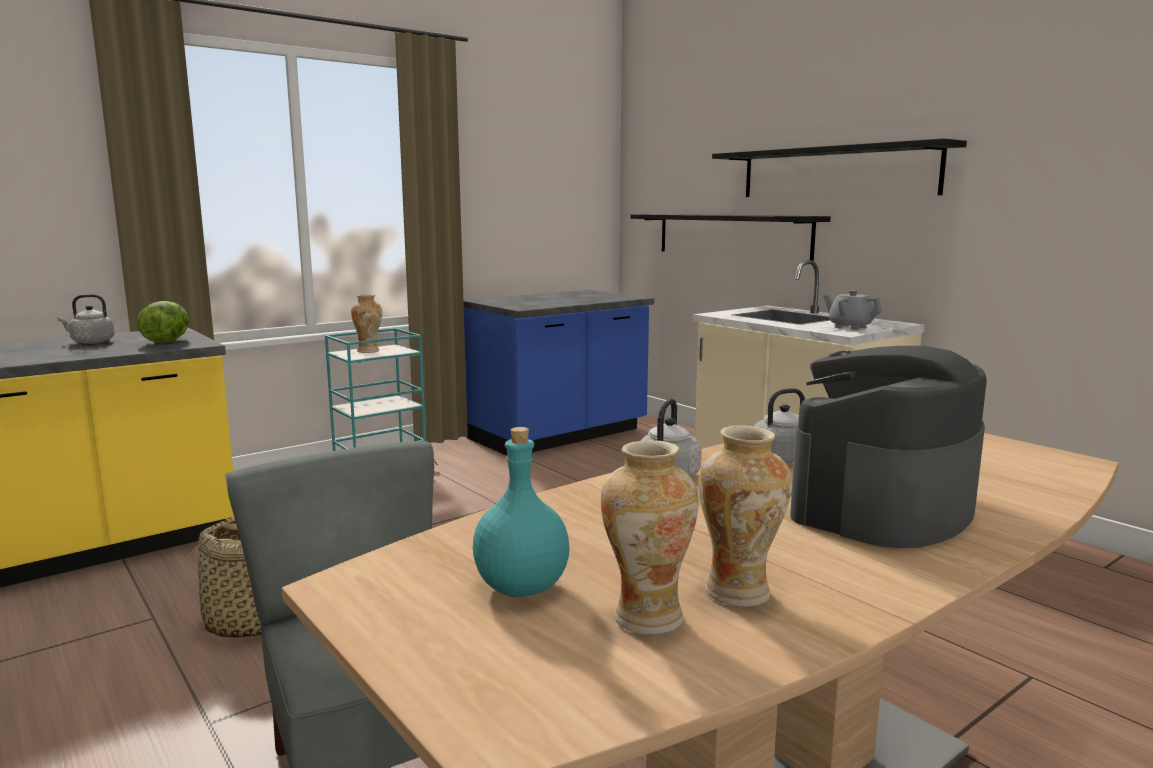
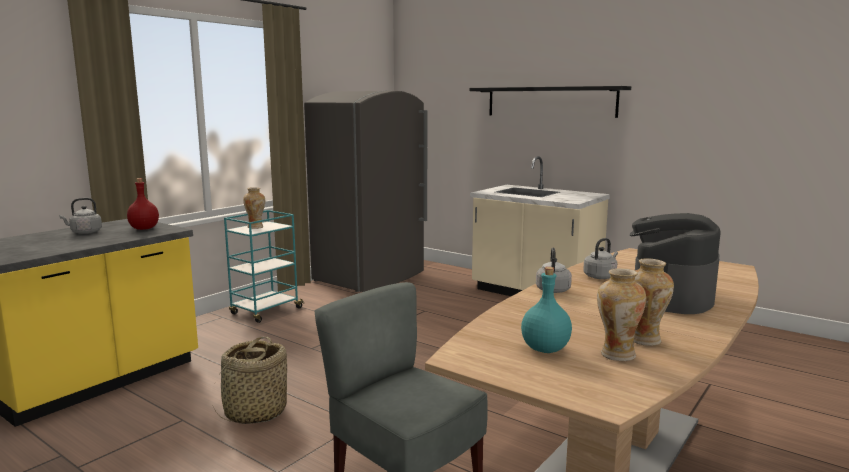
camera: 15 degrees left, 0 degrees up
(167, 341) = (144, 229): lettuce -> red bottle
(559, 435) = (370, 277): blue counter -> grey fridge
(731, 235) = (480, 139): black shelf -> none
(850, 327) = (572, 197): grey teapot -> none

